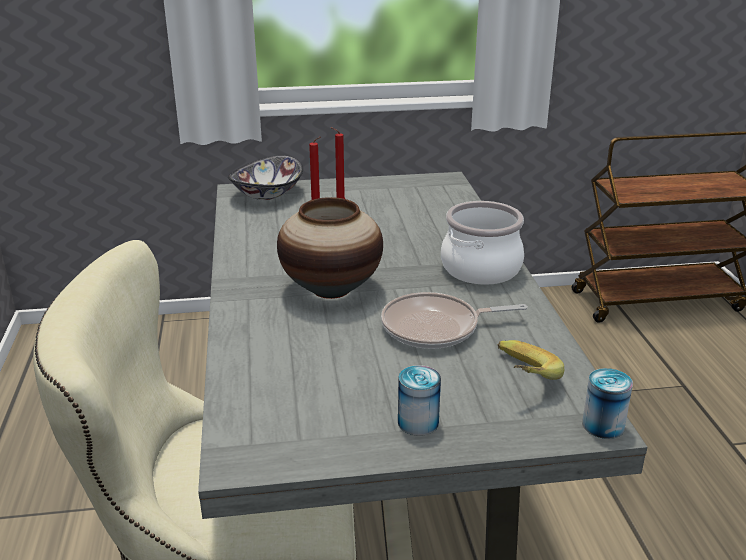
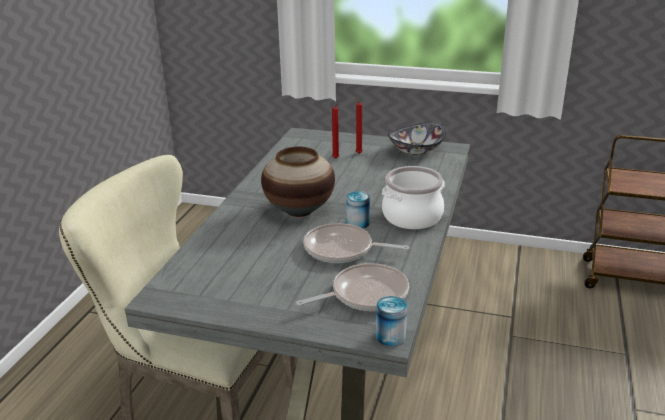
camera: 25 degrees right, 0 degrees up
(268, 194) = (316, 139): bowl -> bowl (416, 151)
(418, 422) = (275, 304): can -> can (358, 223)
(519, 379) = (365, 294): banana -> frying pan

